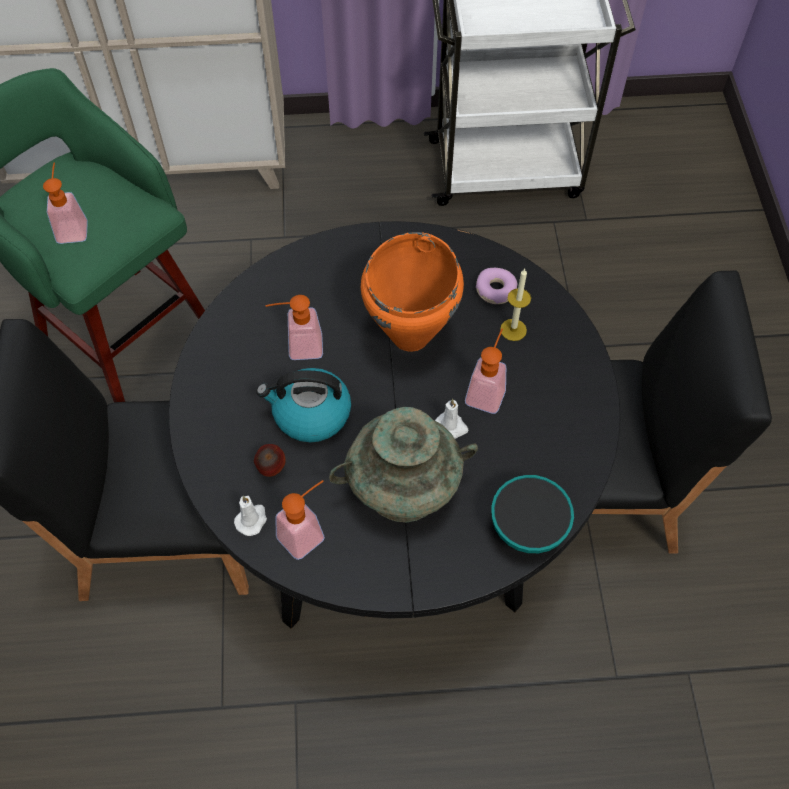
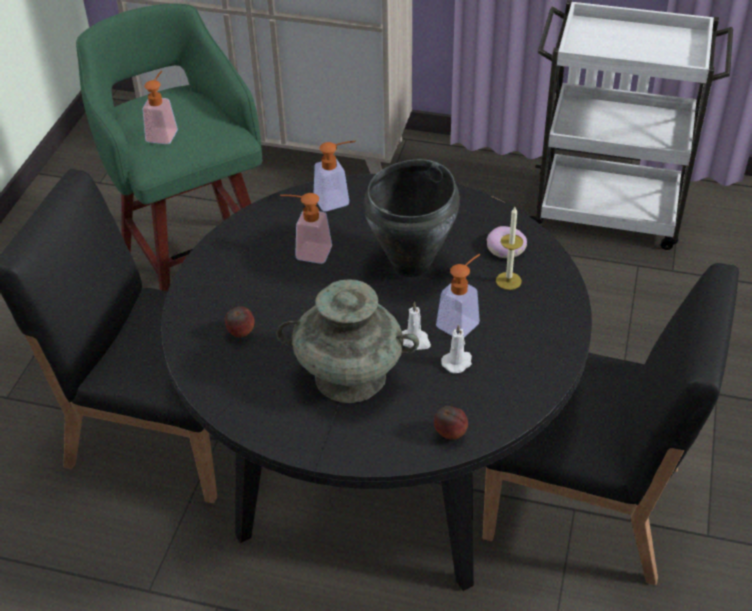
camera: 20 degrees right, 15 degrees down
(252, 519) = (206, 367): white candle -> white candle (457, 362)
(307, 533) = (248, 388): soap dispenser -> soap dispenser (337, 199)
(310, 414) = (294, 302): kettle -> none
(411, 335) = (412, 265): orange cooking pot -> black cooking pot
(527, 528) = (450, 435): bowl -> apple

